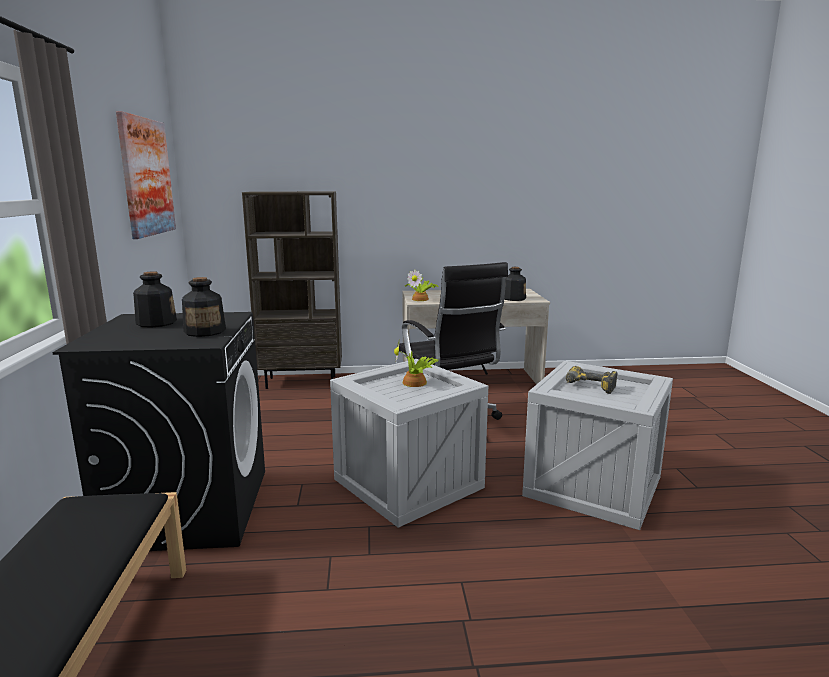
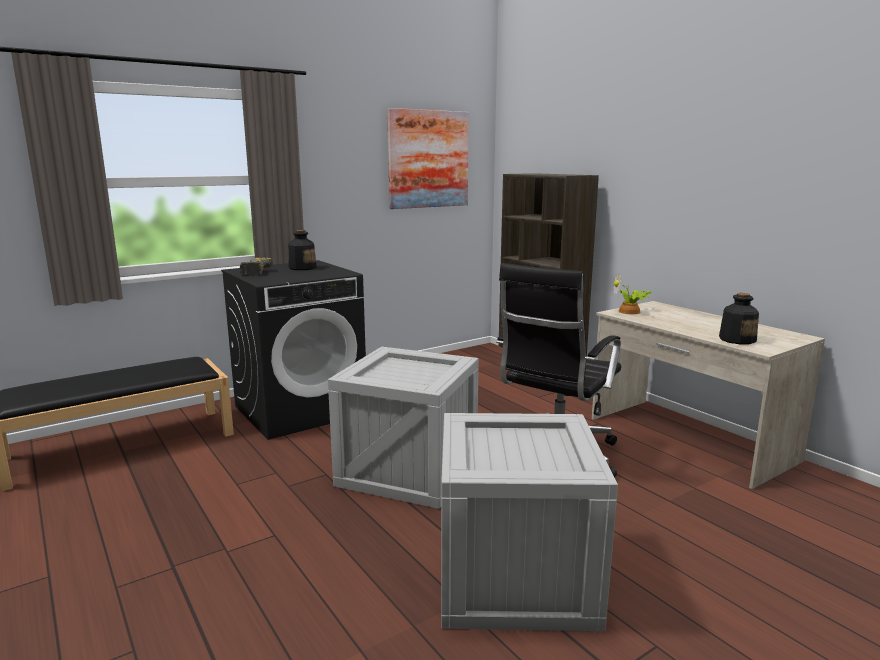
camera: 60 degrees right, 0 degrees up
(205, 331) = (292, 277): bottle -> none
(416, 383) = (421, 373): potted plant -> none
(588, 388) = (513, 442): power drill -> power drill (252, 273)

